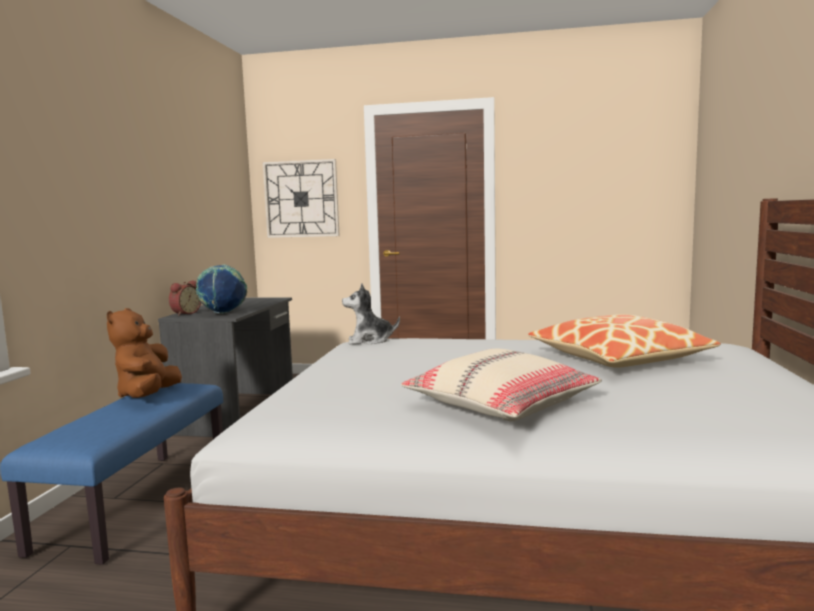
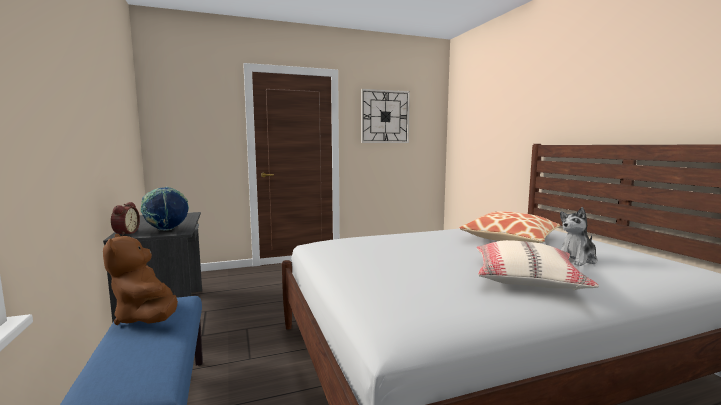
camera: 30 degrees left, 0 degrees up
(301, 199) = (189, 131): wall clock -> wall clock (385, 116)
(369, 341) = (332, 242): plush toy -> plush toy (577, 260)

